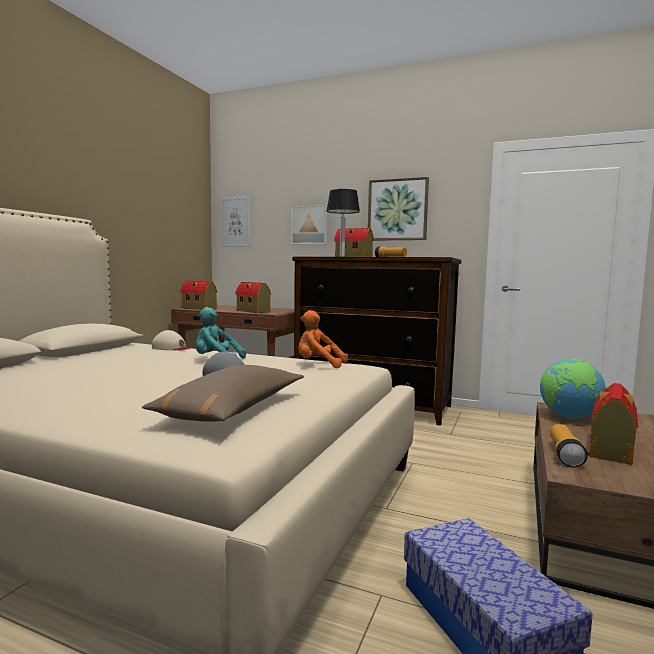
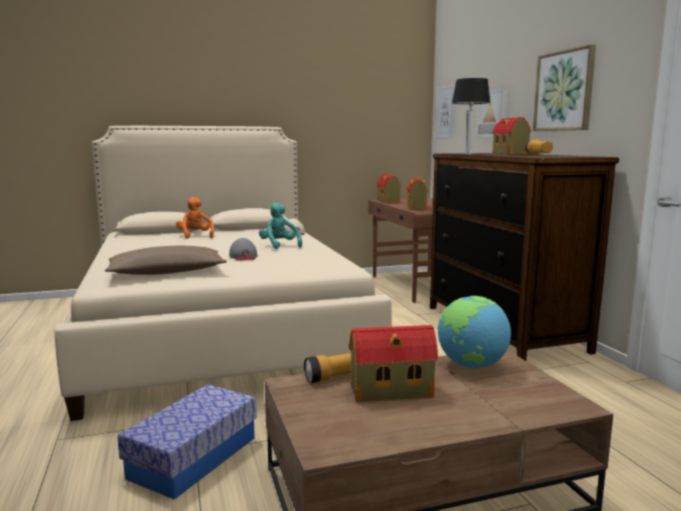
camera: 50 degrees right, 5 degrees up
(318, 365) = (322, 261): orange plush toy -> orange plush toy (195, 236)

